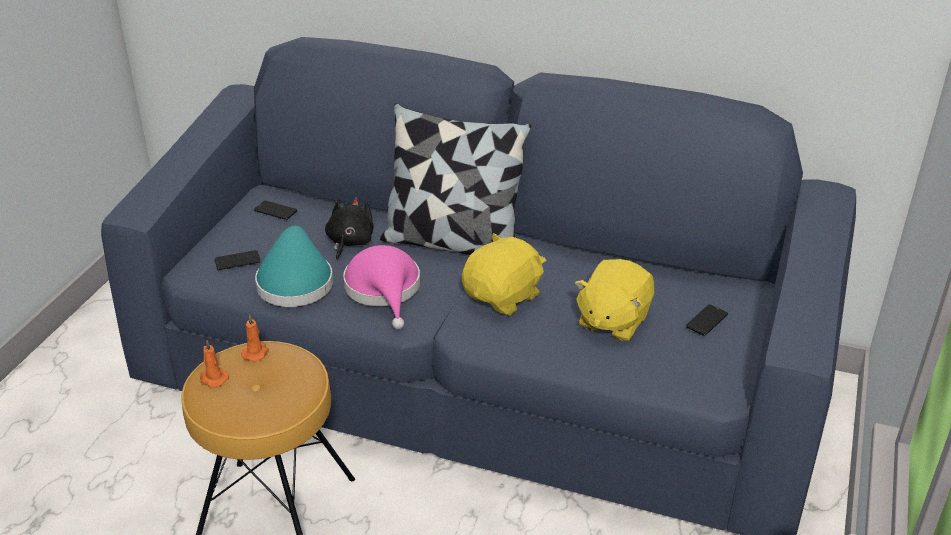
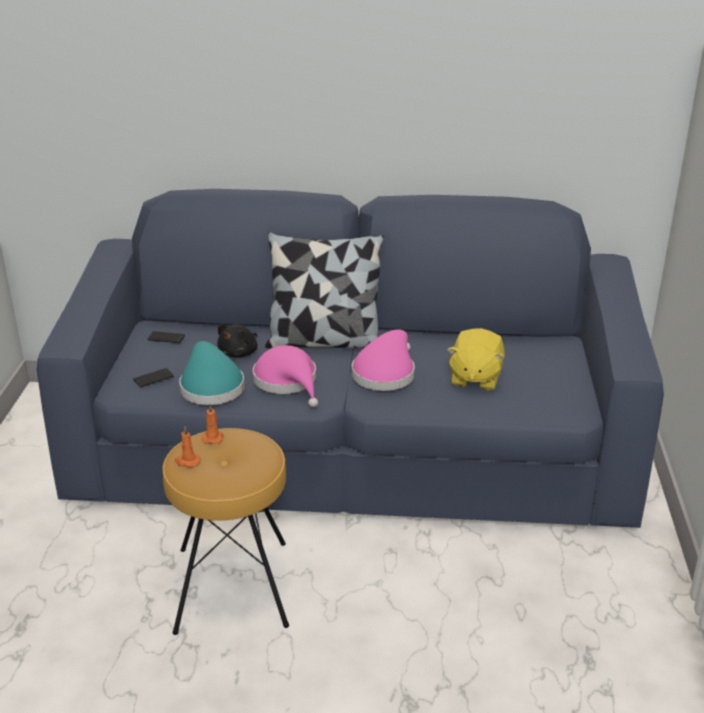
camera: 15 degrees left, 5 degrees down
(349, 242) = (239, 353): black plush toy -> black plush toy turned 150 degrees counterclockwise
(503, 297) = (385, 373): yellow plush toy -> pink hat
(706, 320) = (544, 367): phone -> none

